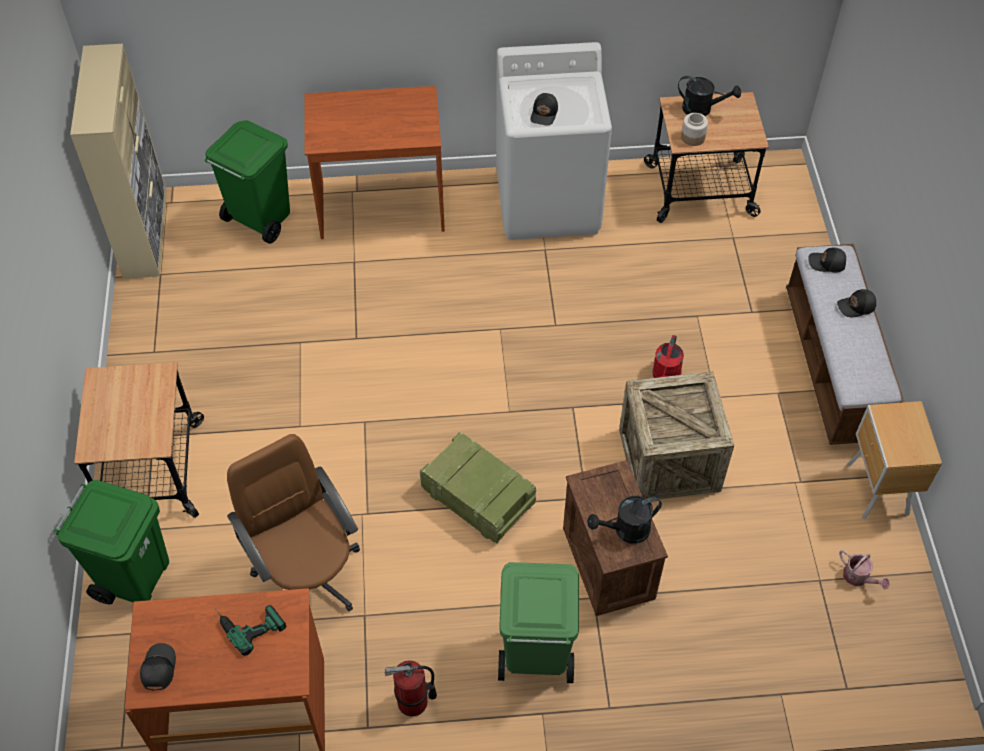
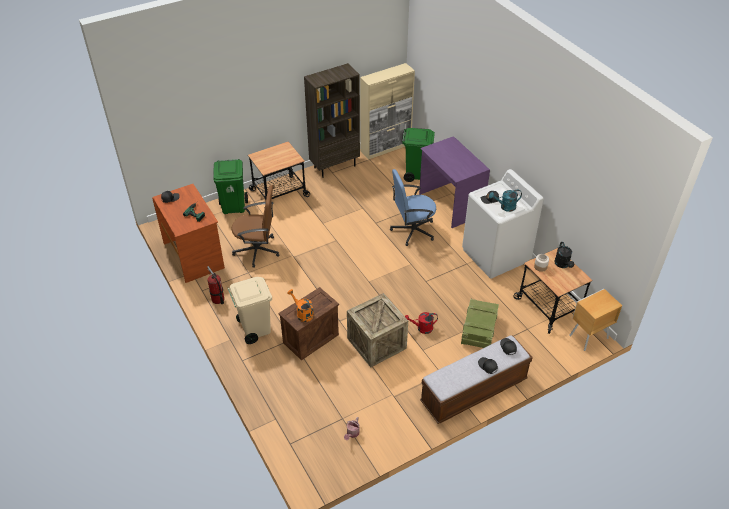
camera: 65 degrees right, 10 degrees down
(138, 340) = (335, 166): none -> brown bookcase
(308, 575) = (257, 250): brown office chair -> brown office chair turned 60 degrees clockwise
(381, 207) = (450, 204): brown desk -> purple desk
(414, 290) = (412, 230): none -> blue office chair
(476, 497) = (319, 286): crate -> crate (478, 329)
(535, 655) = (255, 329): green trash can -> beige trash can
(576, 103) = (505, 207): none -> turquoise watering can
(626, 531) = (302, 313): black watering can -> orange watering can
(876, 491) = (406, 429): brown nightstand -> brown nightstand (587, 337)

